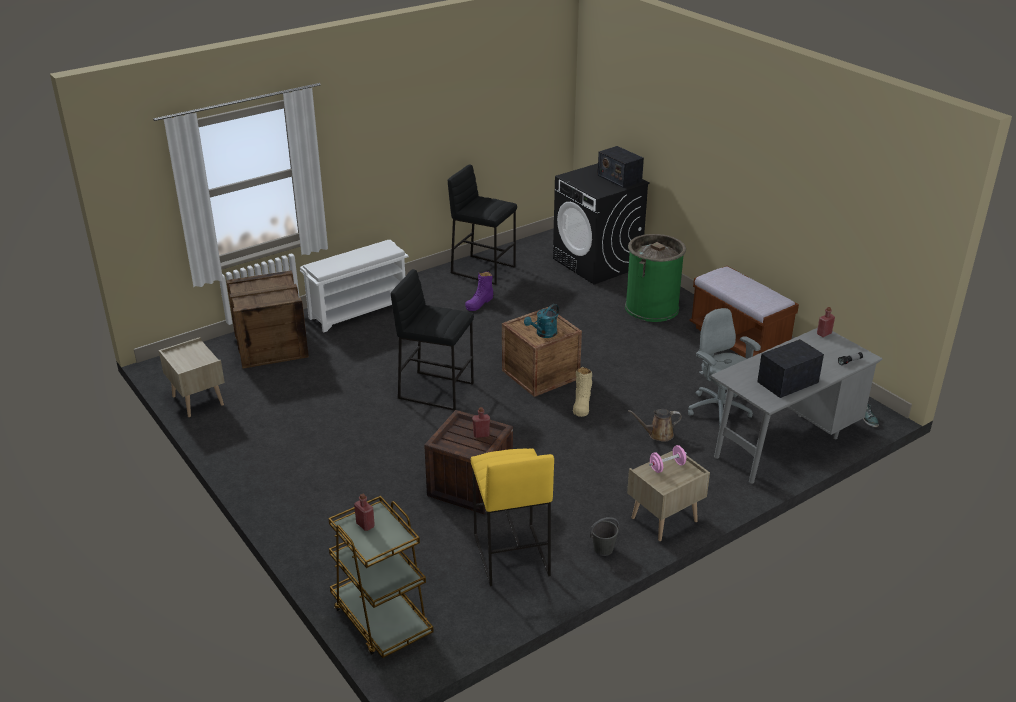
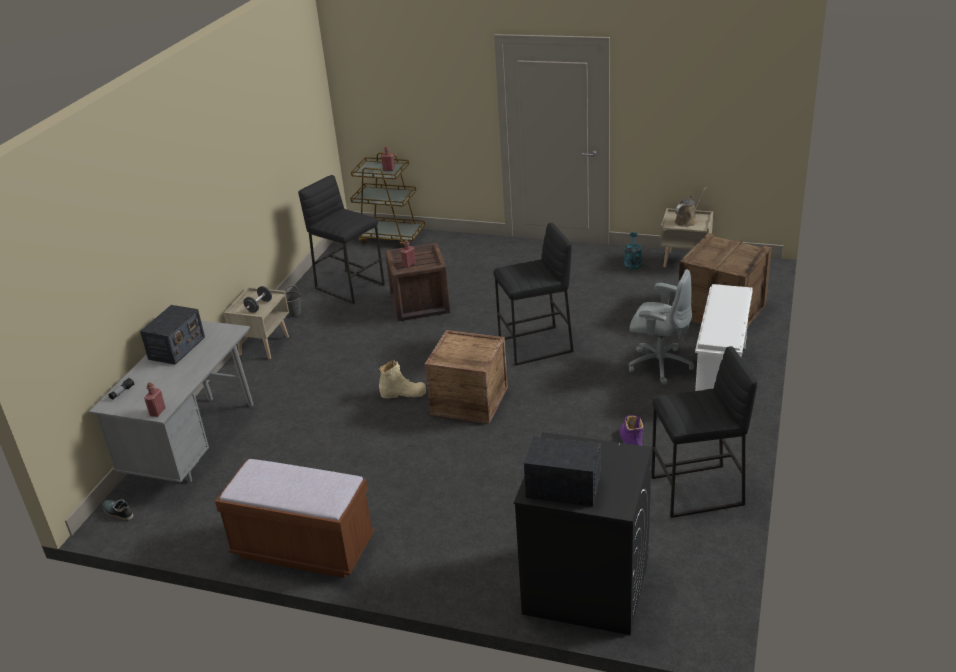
camera: 145 degrees right, 0 degrees up
(510, 555) = (350, 286): yellow stool -> black stool
(543, 334) = (455, 347): turquoise watering can -> turquoise watering can (632, 262)
(582, 404) = (403, 393): beige boot -> beige boot turned 120 degrees clockwise
(652, 308) = (441, 543): green trash can -> none
(658, 434) = (314, 400): brown watering can -> brown watering can (687, 221)
(667, 467) = (259, 306): pink dumbbell -> black dumbbell
(719, 410) = (273, 448): grey office chair -> grey office chair (659, 364)

